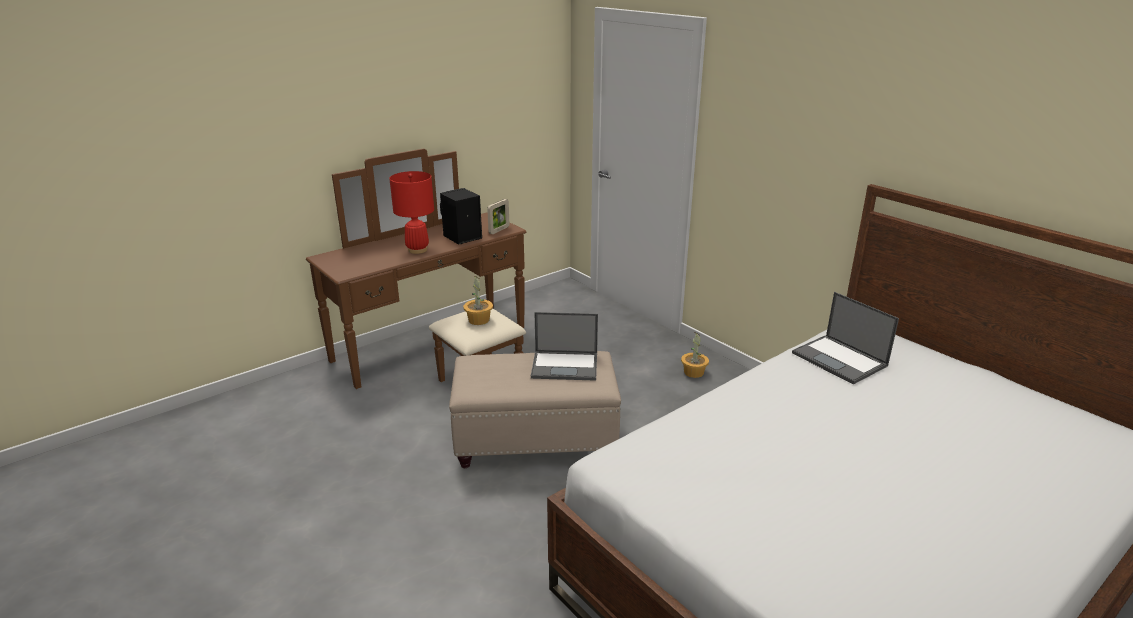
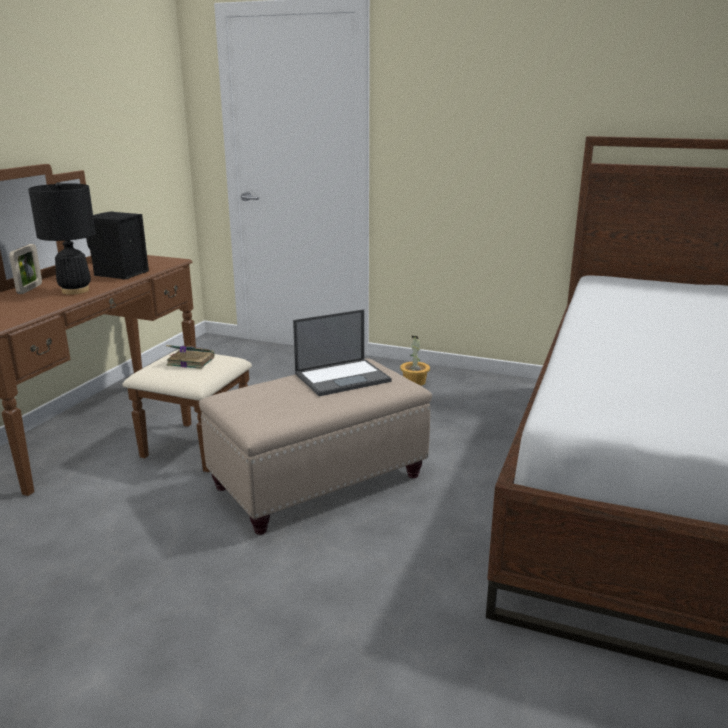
camera: 30 degrees left, 5 degrees down
(417, 250) = (75, 291): red table lamp -> black table lamp
(478, 320) = (190, 361): potted plant -> book
(499, 230) = (160, 263): picture frame -> picture frame (30, 289)
(840, 360) = (625, 298): laptop -> none

